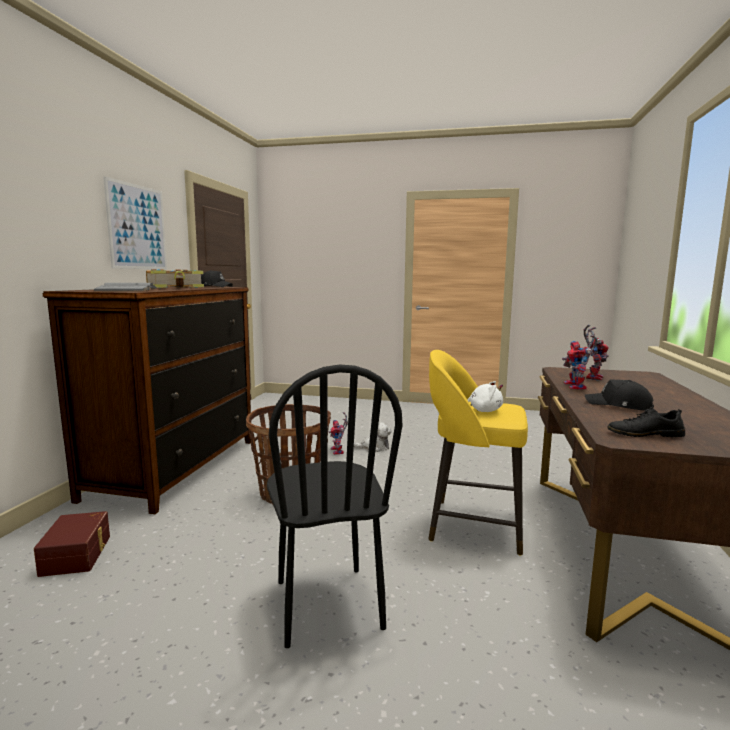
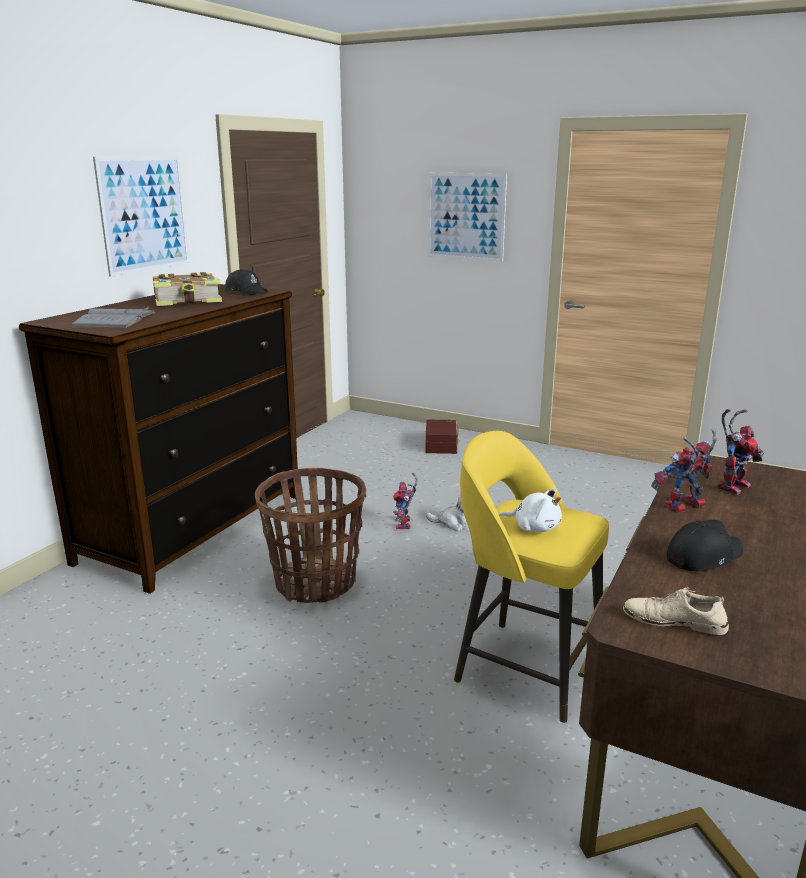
camera: 15 degrees right, 10 degrees up
(78, 555) = (57, 636): brown storage box -> brown storage box (442, 445)
(327, 604) = (291, 745): black chair -> none
(346, 254) = (466, 216): none -> picture
(578, 387) = (683, 507): toy robot -> toy robot turned 45 degrees clockwise
(619, 405) = (703, 556): black cap -> black cap turned 105 degrees clockwise
(644, 434) = (674, 621): black shoe -> beige shoe

